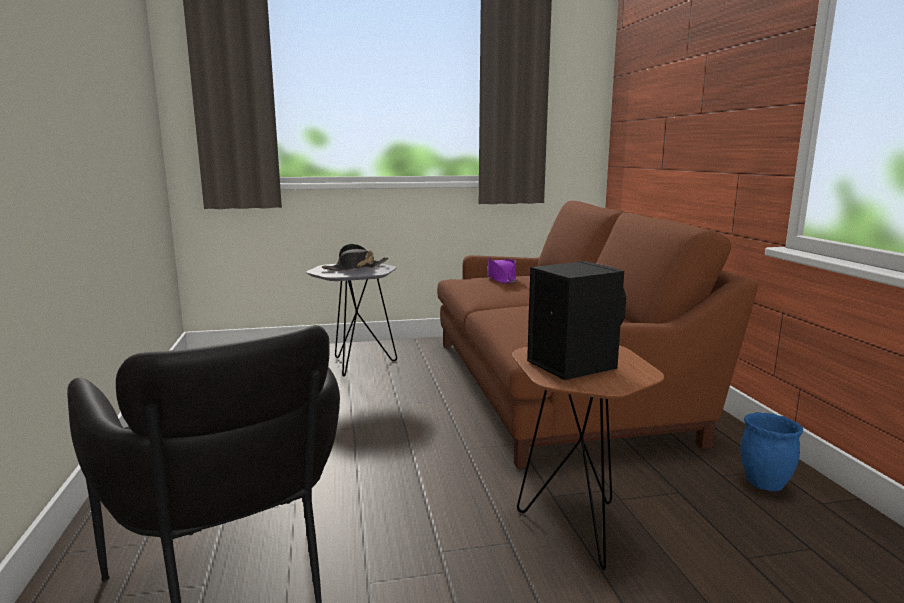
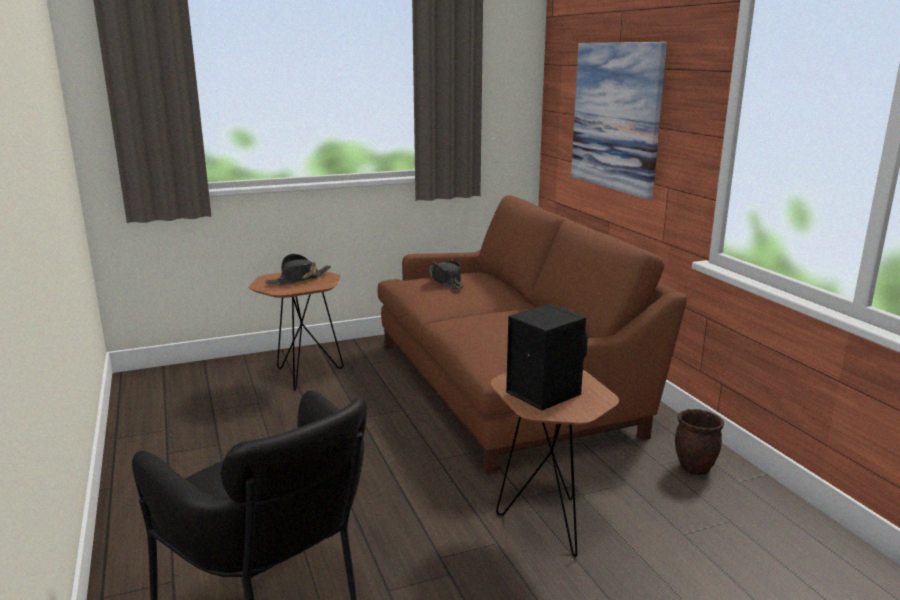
camera: 10 degrees left, 5 degrees up
(356, 365) = (302, 376): grey side table -> brown side table
(501, 278) = (446, 281): purple hat -> black hat
(683, 109) = (616, 117): none -> picture
(765, 484) = (695, 468): blue planter -> brown planter

